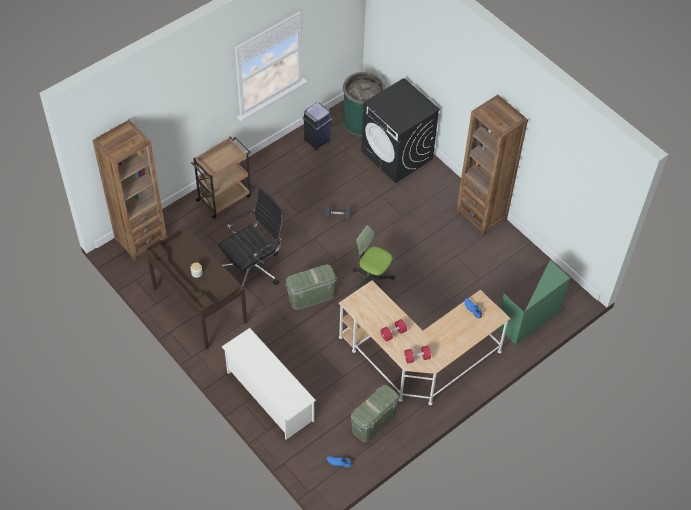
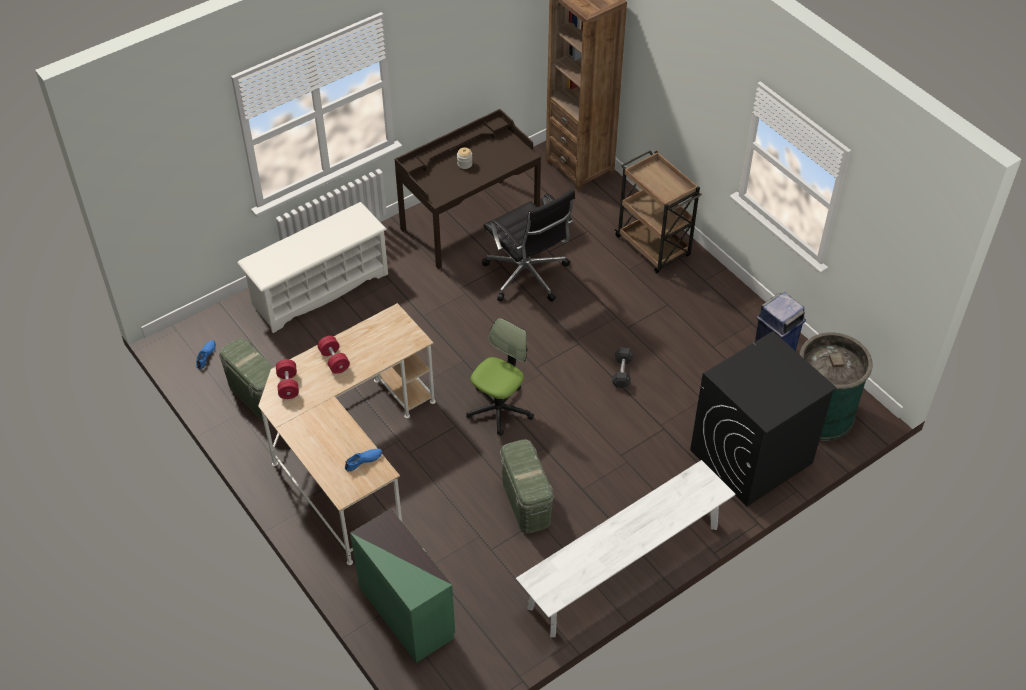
camera: 95 degrees right, 5 degrees down
(311, 296) = (474, 336): green storage box -> green storage box (526, 503)
(481, 215) = (624, 567): brown bookcase -> white bench

